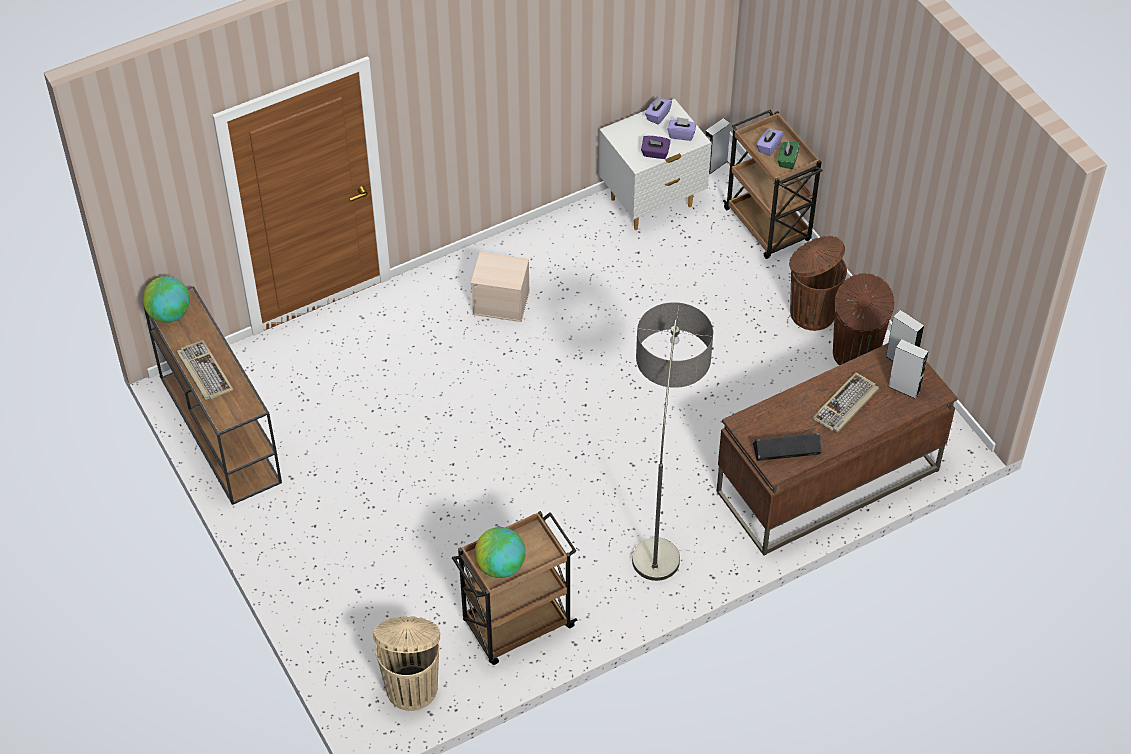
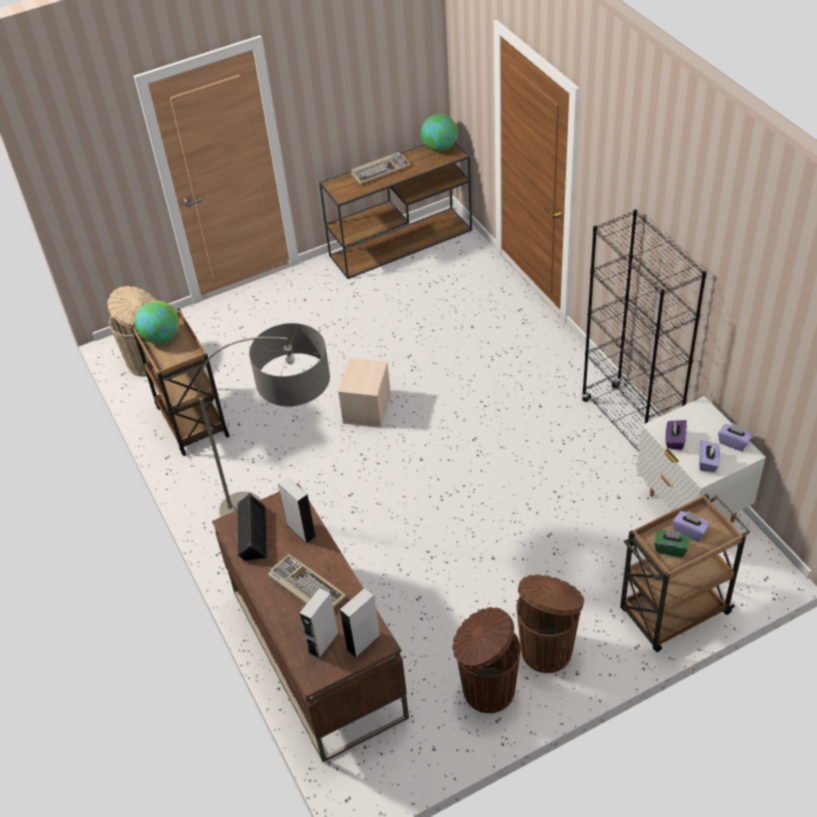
camera: 95 degrees right, 5 degrees down
(502, 302) = (543, 397): beige storage box -> beige storage box (367, 409)
(544, 237) = (629, 425): none -> black bookcase
(714, 165) = (760, 564): grey speaker -> grey speaker (301, 530)

